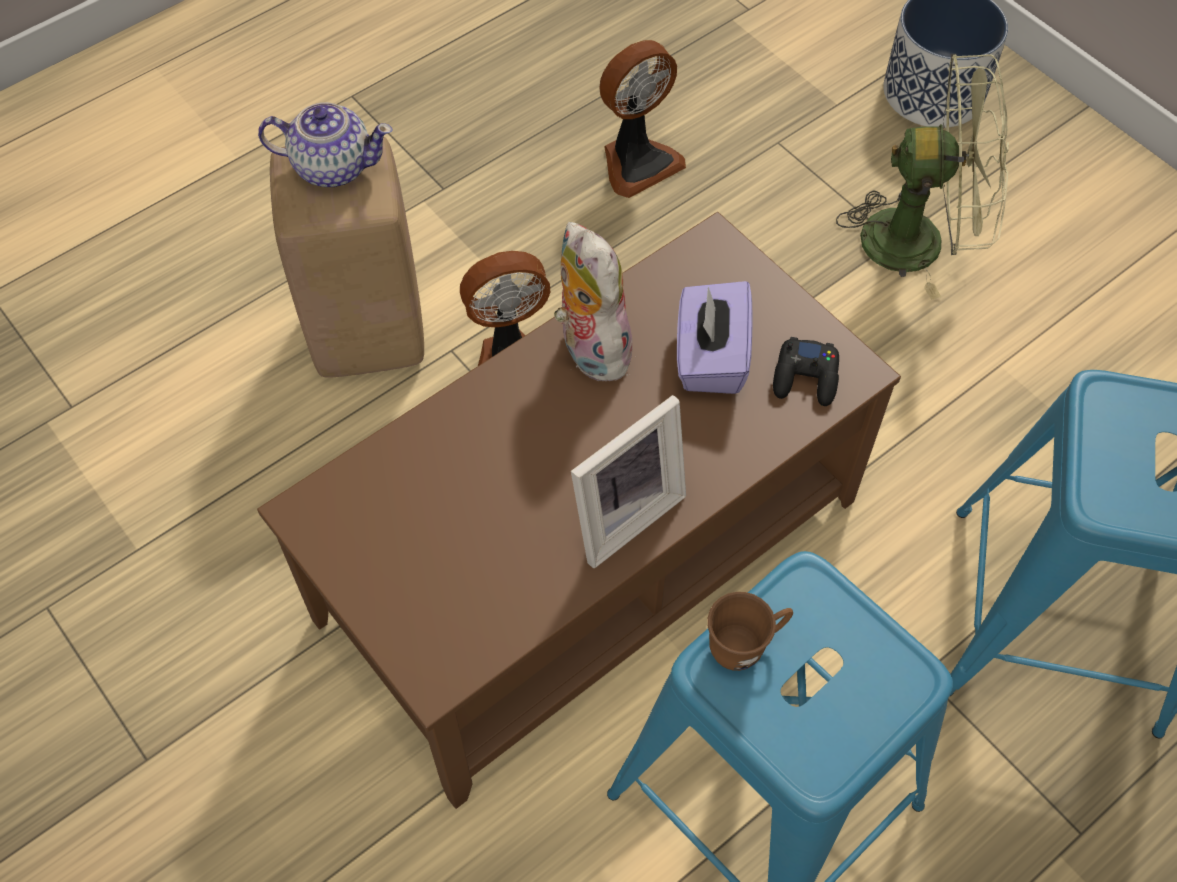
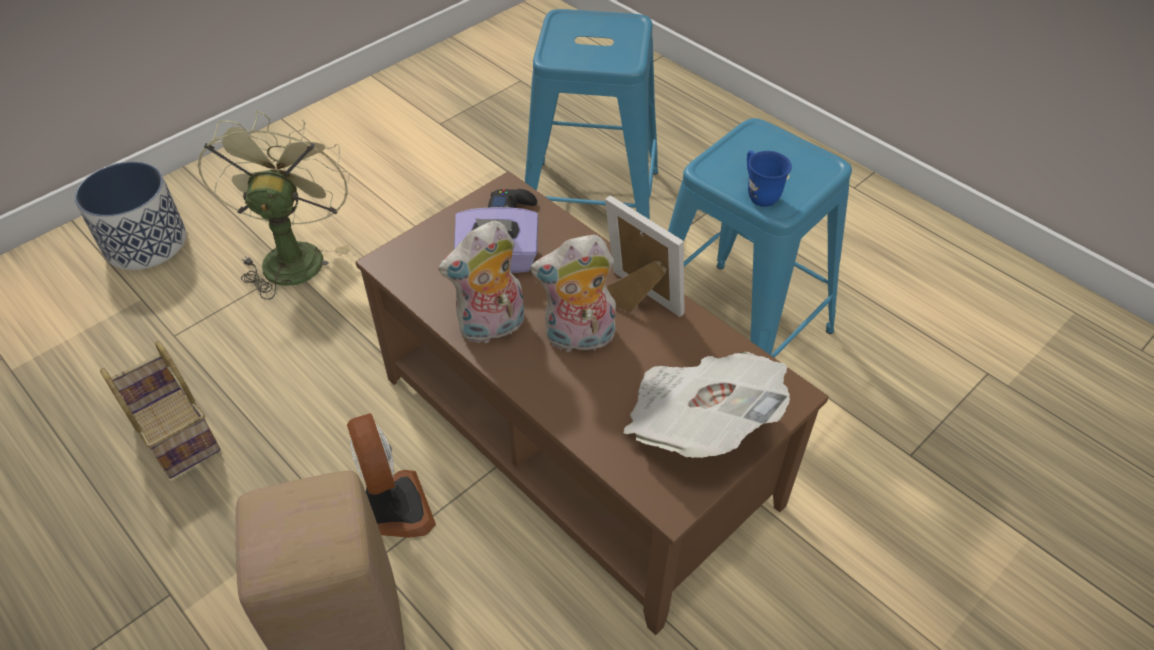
camera: 95 degrees left, 10 degrees down
(332, 166) = (282, 529): teapot -> none
(408, 557) = (697, 423): none -> newspaper
(561, 439) = (578, 339): none -> plush toy
(637, 161) = (172, 432): fan -> basket
(746, 646) = (759, 193): brown mug -> blue mug

